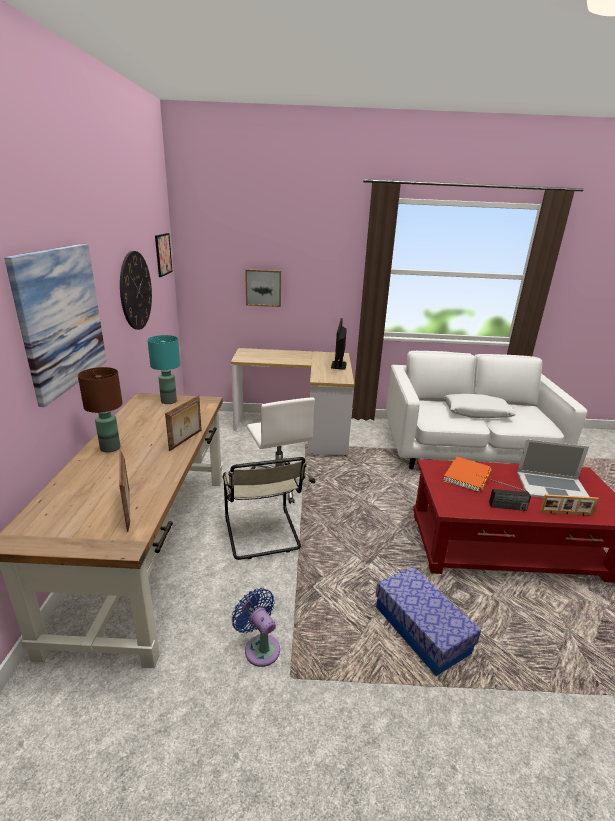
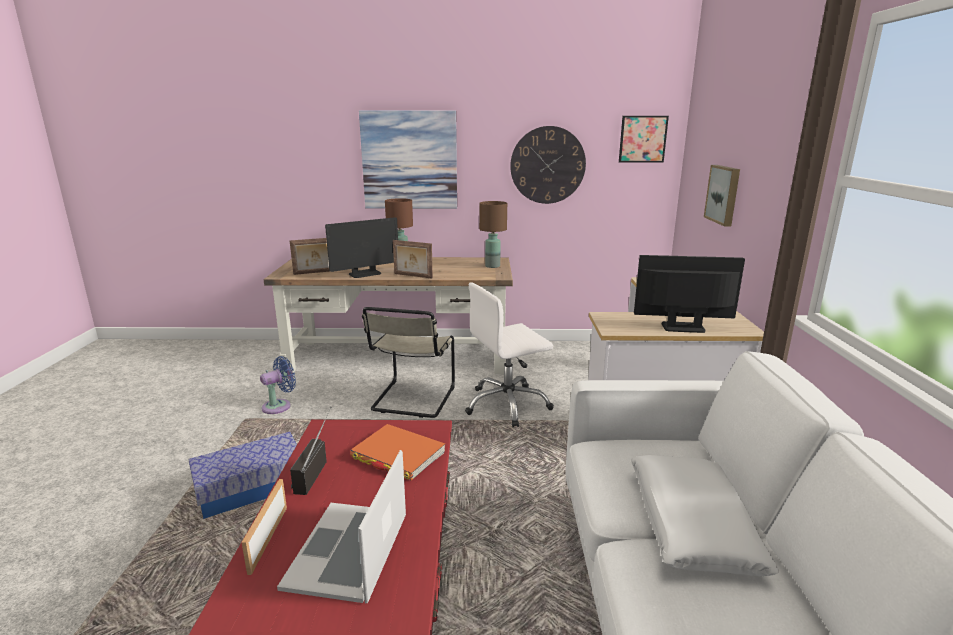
camera: 90 degrees right, 5 degrees down
(159, 470) = (365, 274): none -> monitor
(168, 401) = (492, 266): turquoise table lamp -> brown table lamp
(262, 535) = (412, 400): beige chair -> beige chair turned 60 degrees counterclockwise

